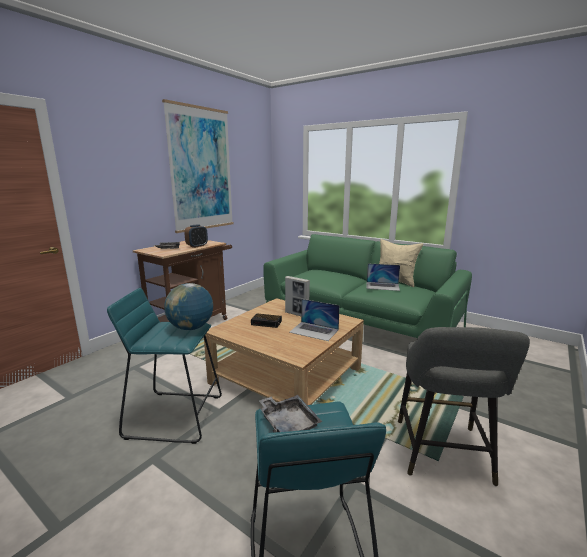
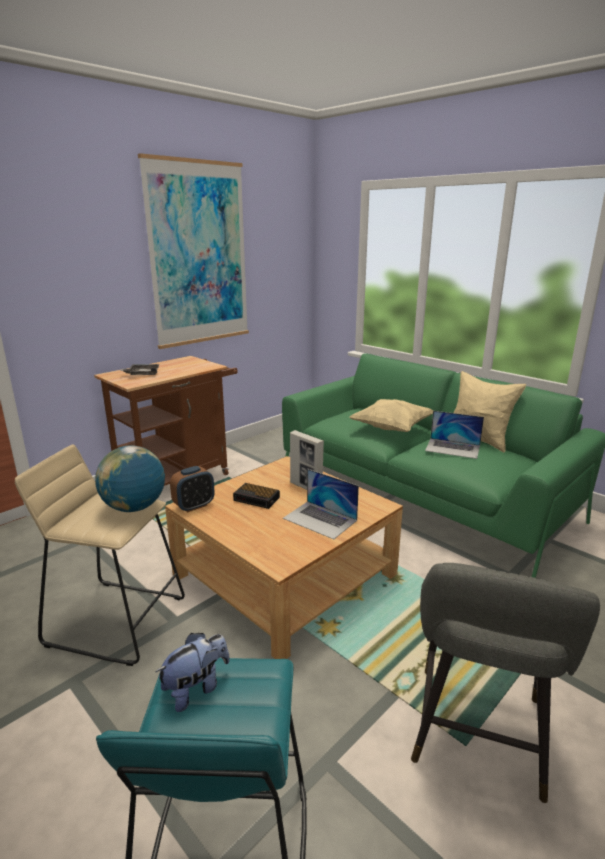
camera: 10 degrees right, 5 degrees up
(175, 415) = (117, 619): turquoise stool -> beige stool
(197, 246) = (183, 371): alarm clock -> alarm clock (194, 506)
(288, 423) = (196, 688): grey tray -> plush toy
(339, 278) = (391, 428): none -> beige pillow

